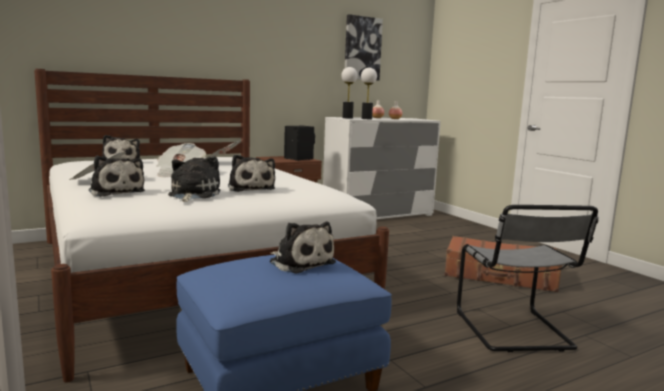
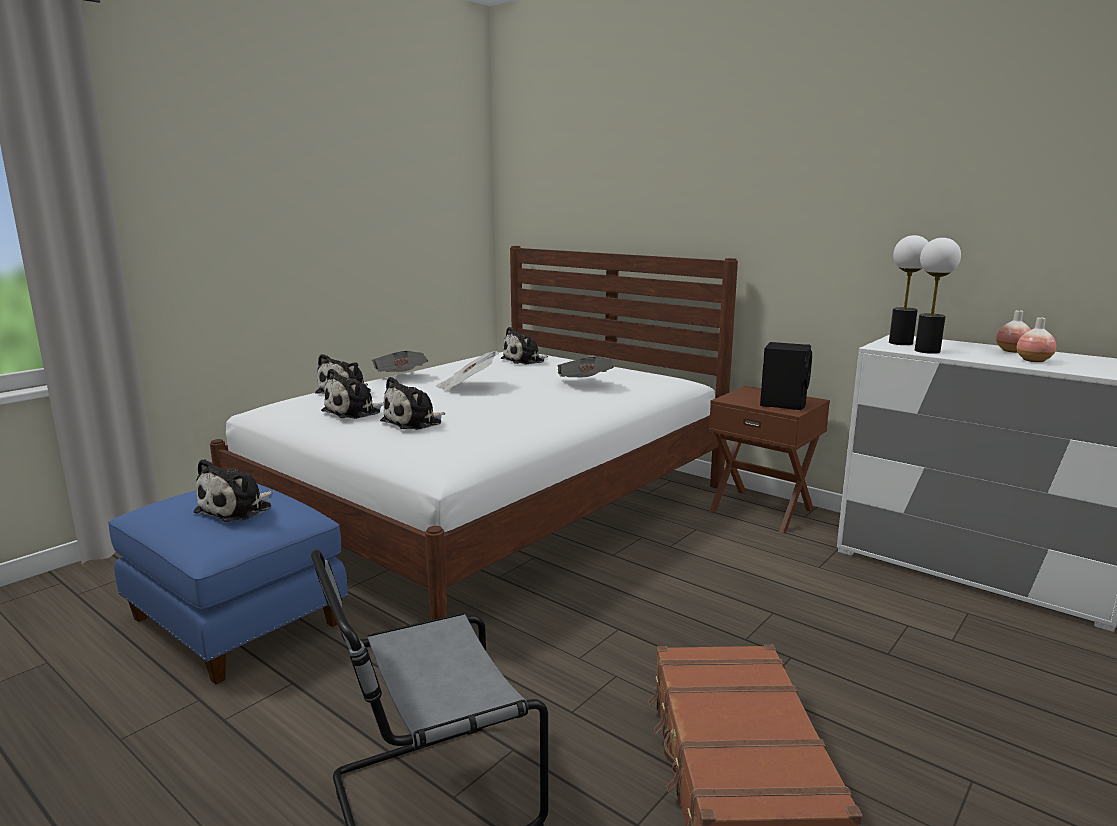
camera: 70 degrees right, 5 degrees up
(192, 194) = (355, 412): plush toy -> plush toy turned 150 degrees clockwise
(362, 48) = (1012, 186): picture -> none

